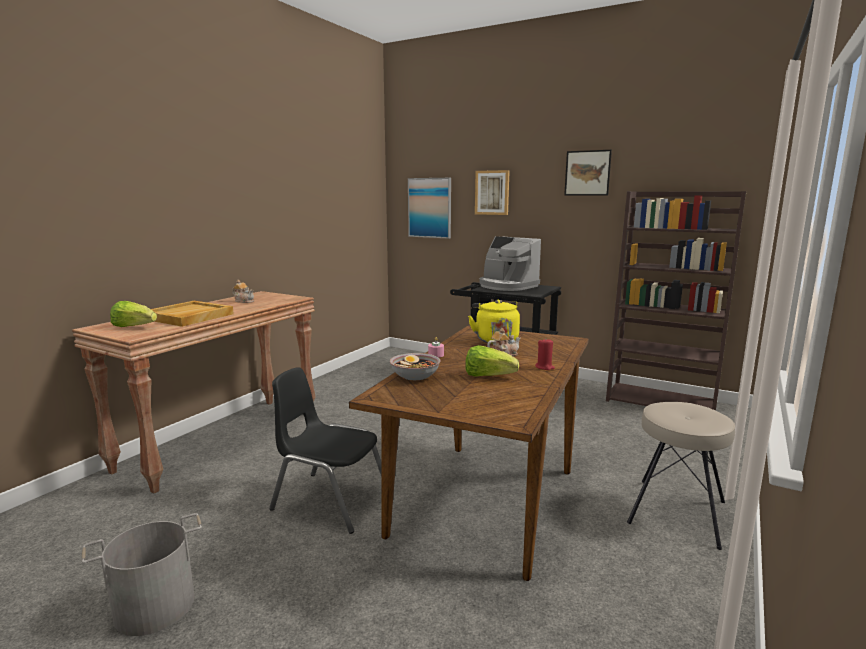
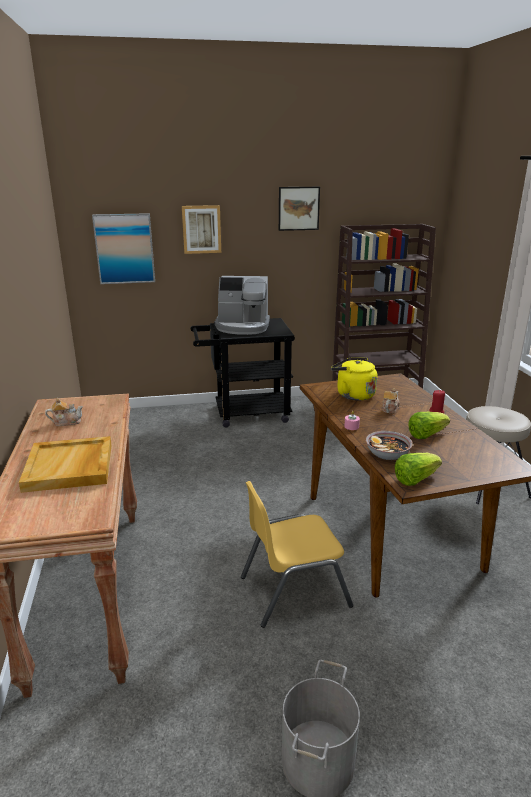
camera: 40 degrees left, 10 degrees up
(134, 327) = (49, 507): lettuce -> lettuce (415, 479)
(330, 500) = (293, 590): black chair -> yellow chair

